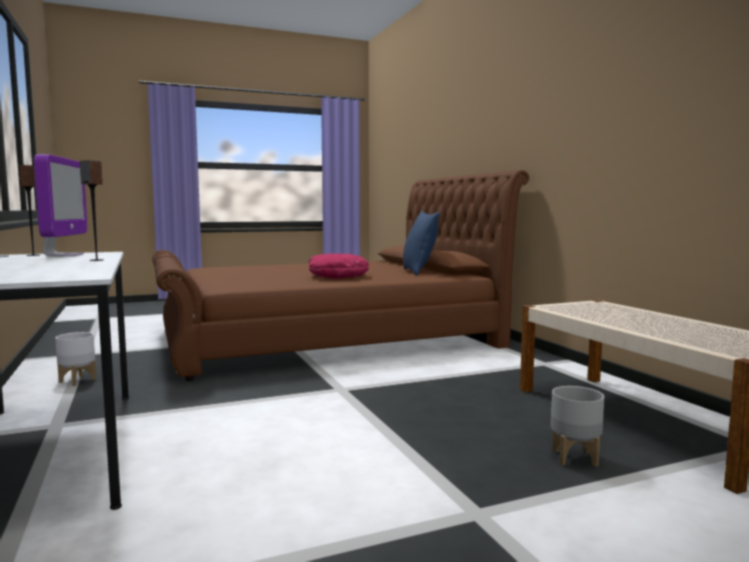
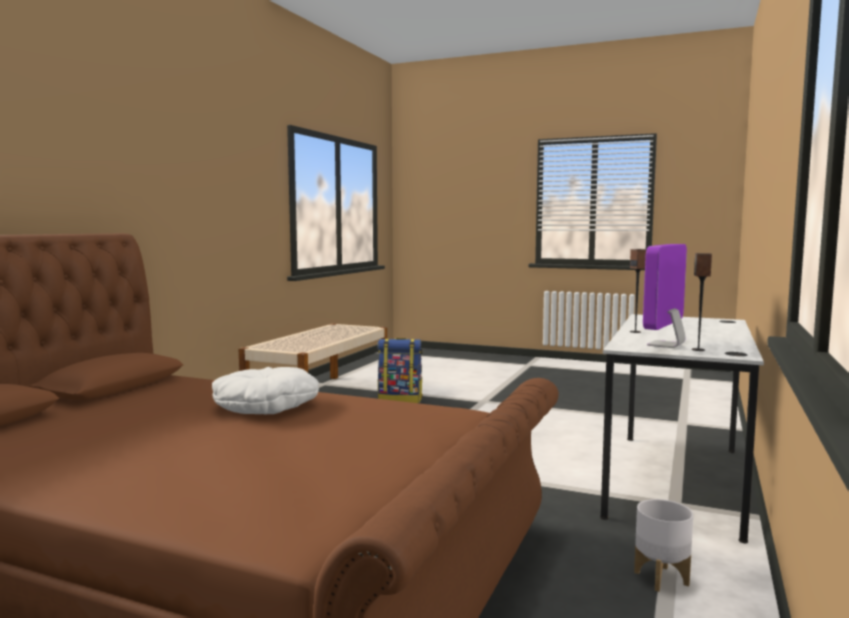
camera: 135 degrees left, 0 degrees up
(338, 276) = (264, 406): pink pillow -> white pillow
(419, 272) = (142, 394): blue pillow -> none
(575, 458) = (400, 400): grey planter -> backpack

